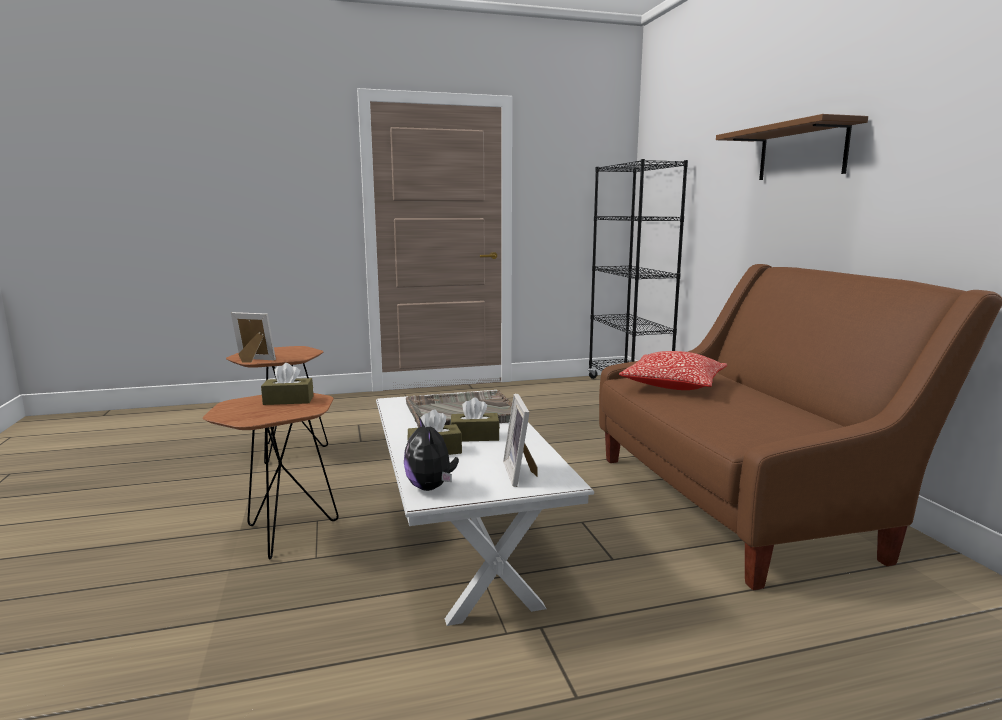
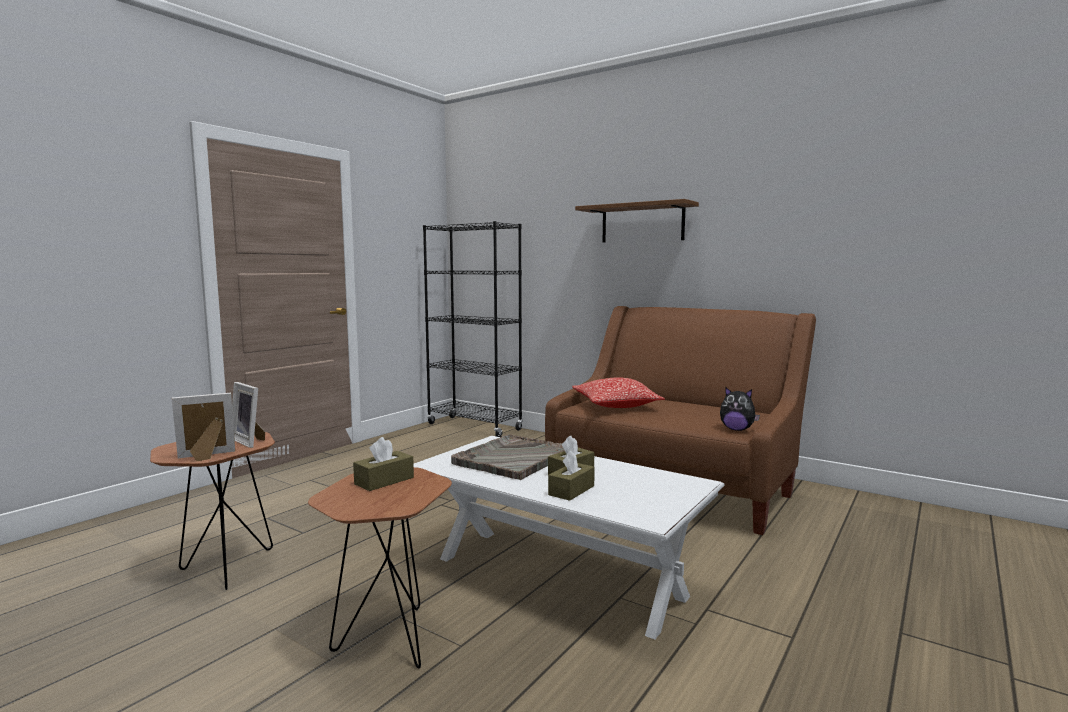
camera: 40 degrees left, 5 degrees down
(431, 487) = (637, 514): plush toy -> plush toy (737, 429)
(521, 473) = (664, 486): picture frame -> picture frame (250, 441)

